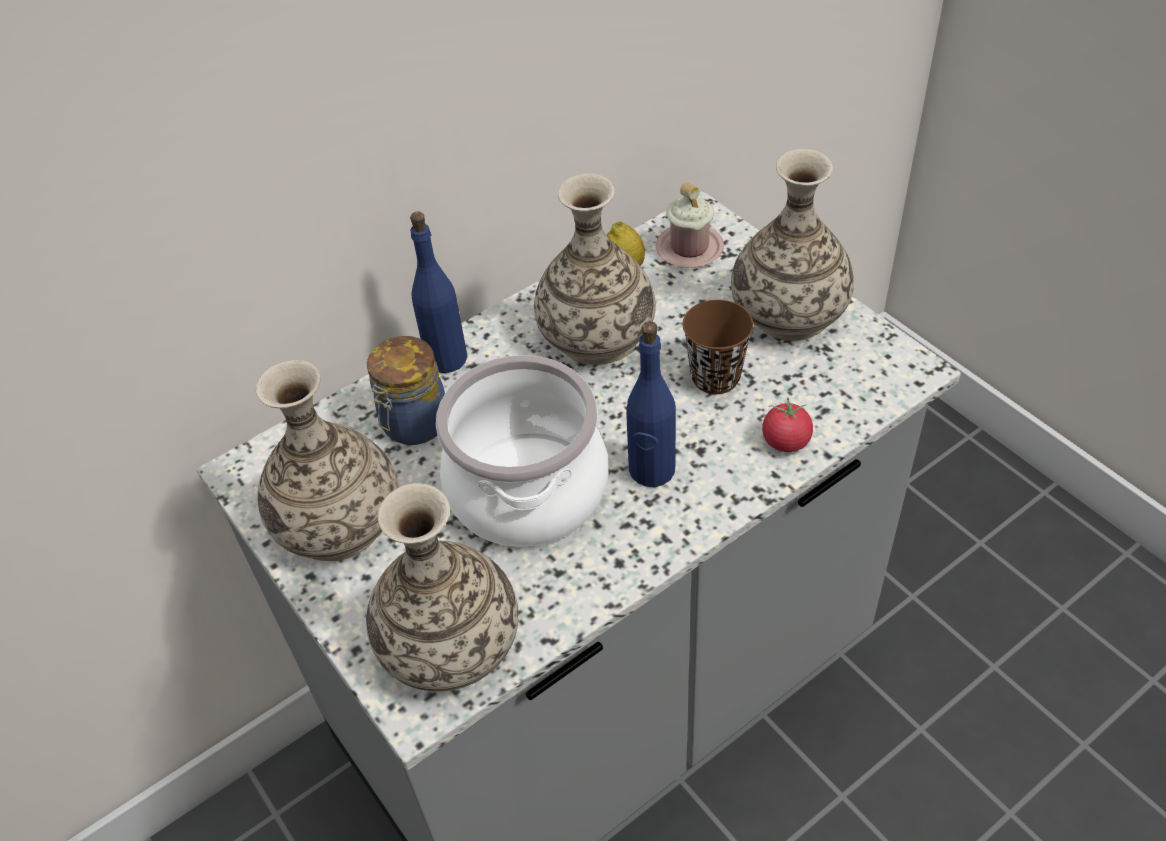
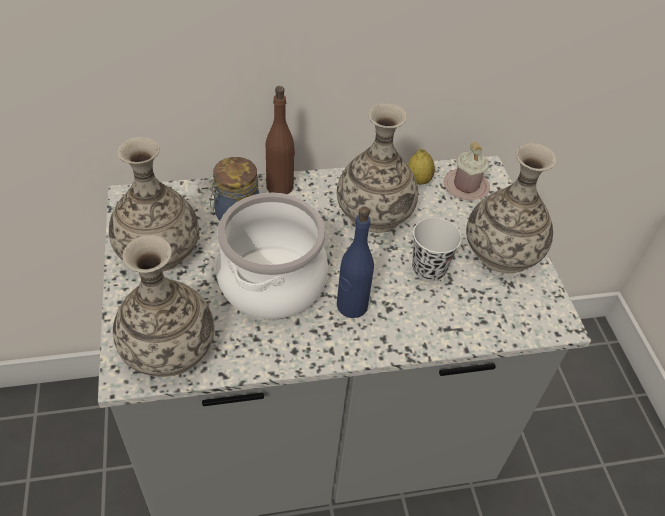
camera: 20 degrees right, 0 degrees up
(447, 358) = (280, 186): blue bottle -> brown bottle
(715, 377) = (428, 269): brown cup -> white cup
(786, 441) = (445, 328): tomato -> none

